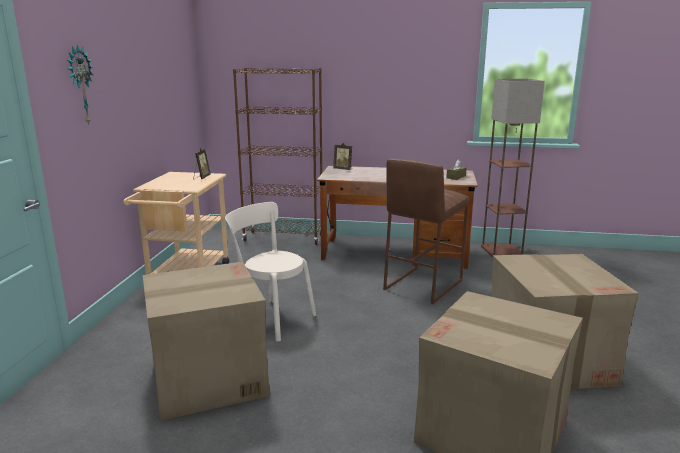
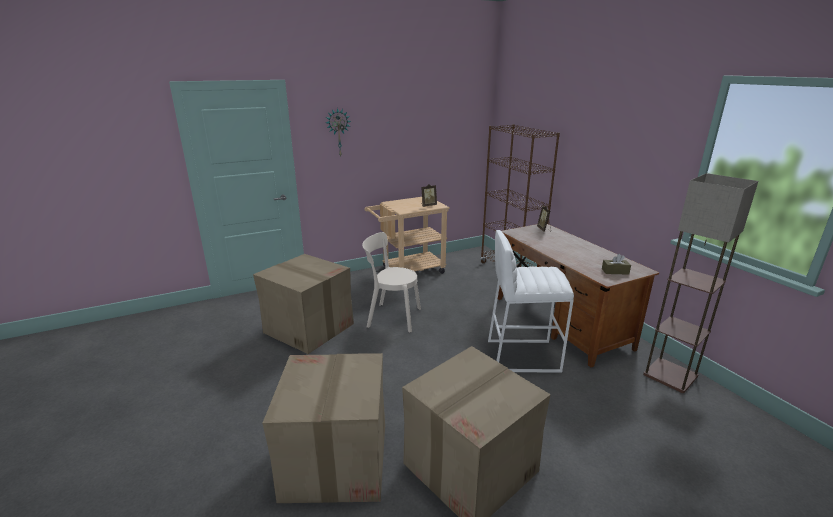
camera: 55 degrees right, 5 degrees up
(270, 318) = (391, 317): beige chair -> beige chair turned 75 degrees counterclockwise
(422, 285) = (522, 355): brown stool -> white stool

